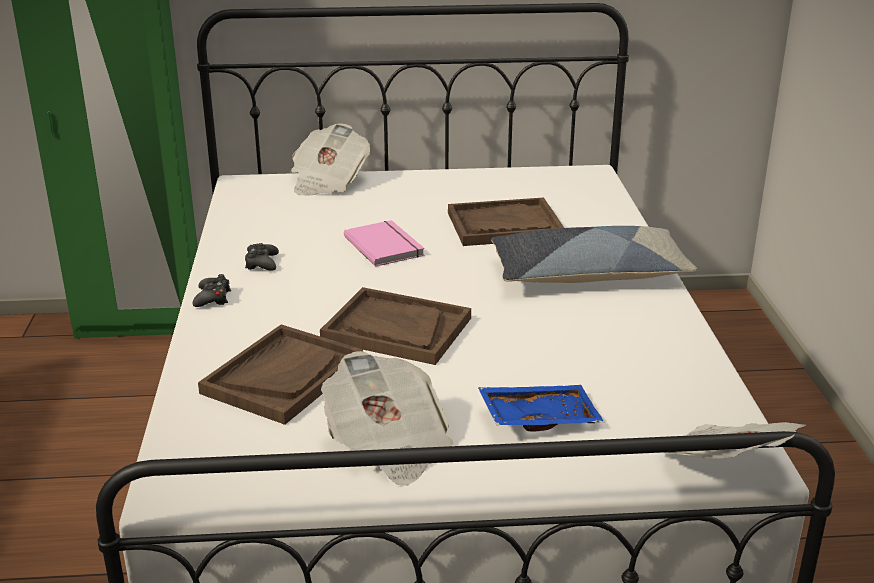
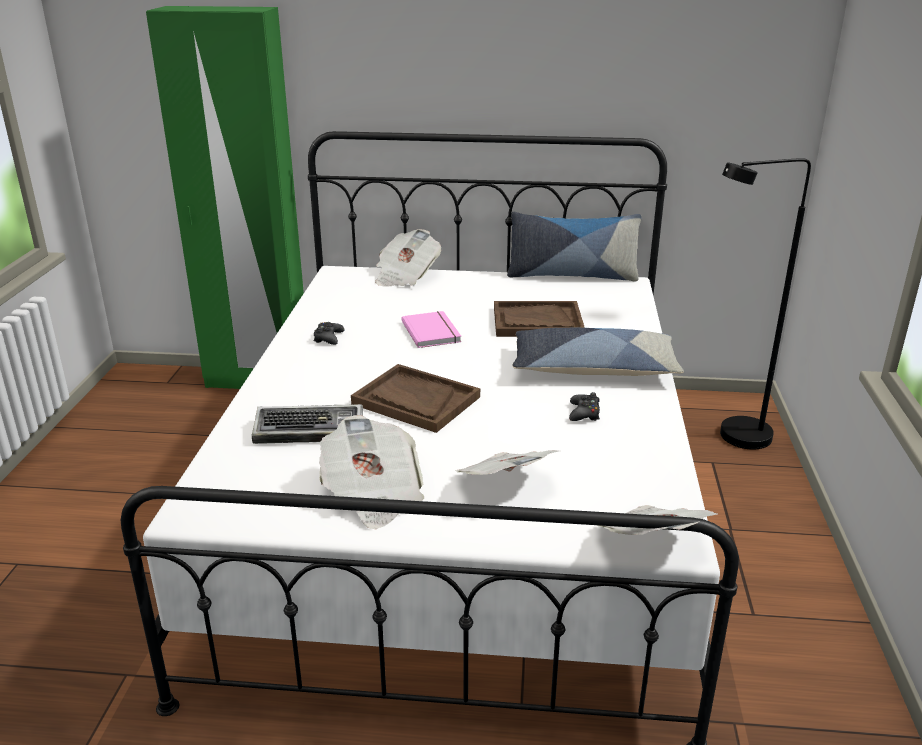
camera: 10 degrees right, 0 degrees up
(212, 298) = (280, 363): black game controller -> black game controller (584, 413)
(283, 376) = (311, 430): brown tray -> keyboard
(523, 168) = (572, 275): none -> pillow
(538, 417) = (505, 484): blue tray -> newspaper
(721, 343) = (733, 439): none -> black floor lamp

